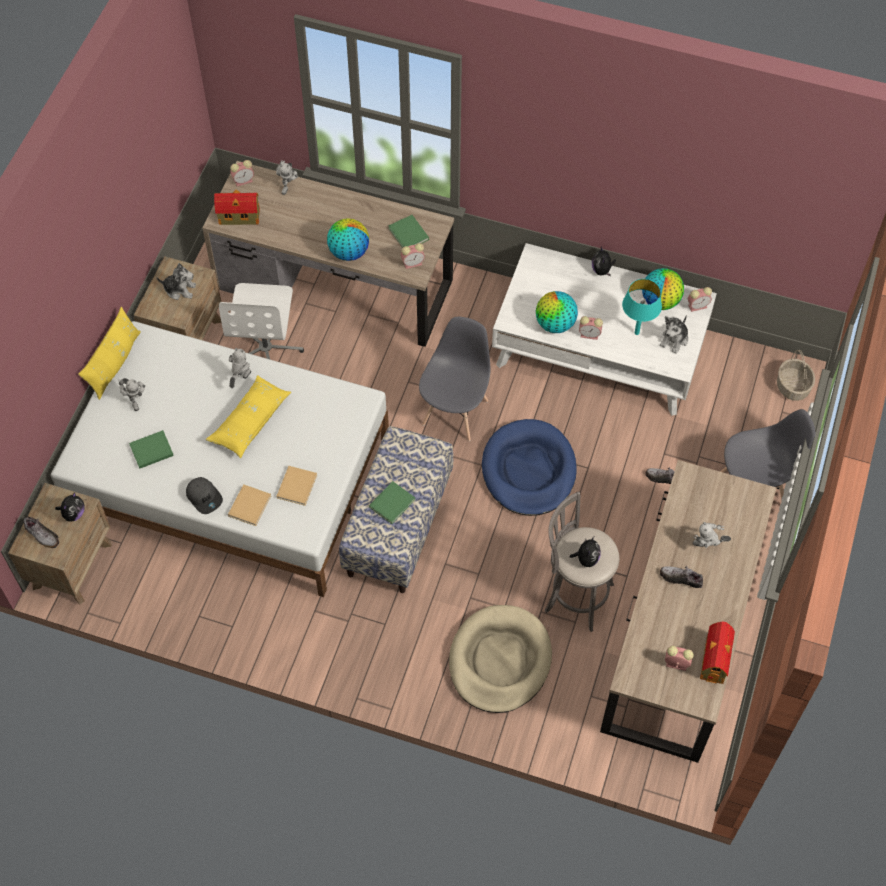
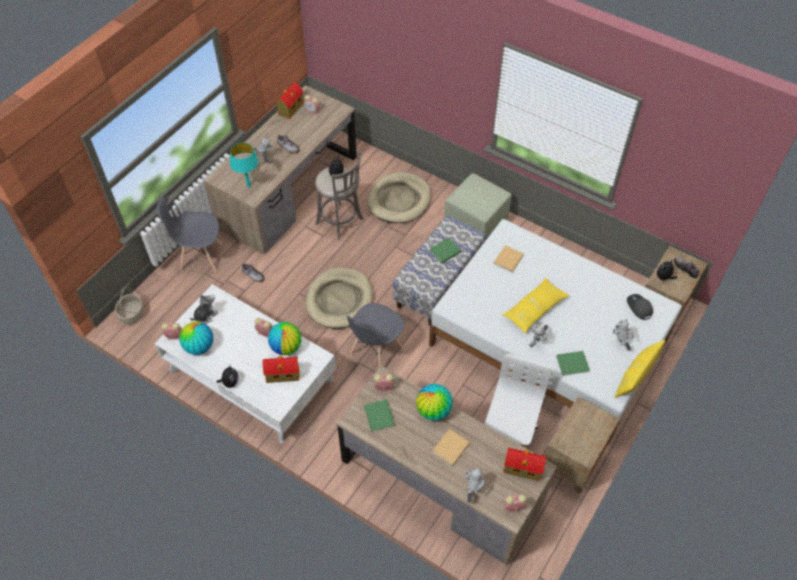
camera: 165 degrees left, 5 degrees down
(150, 451) = (609, 304): green book -> green book (573, 363)
(179, 289) = (579, 432): plush toy -> none
(204, 497) = (572, 266): grey cap -> grey cap (639, 308)
(250, 505) = (541, 255): beige book -> beige book (450, 448)
(366, 647) = (476, 223): none -> green ottoman
(528, 470) = (340, 300): blue dog bed -> beige dog bed
(546, 292) = (282, 375): none -> toy house
(637, 333) = (230, 326): turquoise table lamp -> turquoise table lamp (248, 186)

